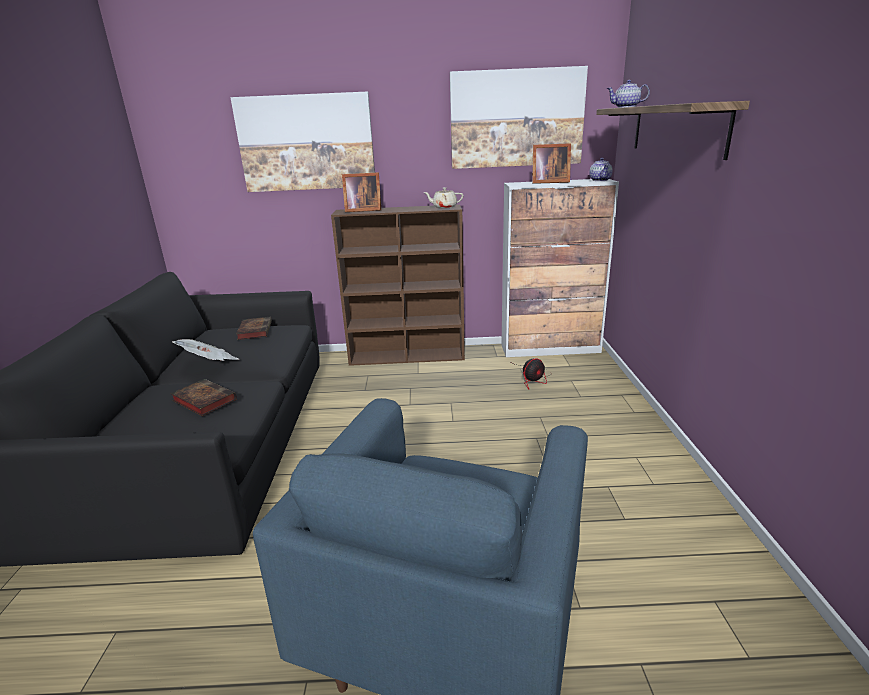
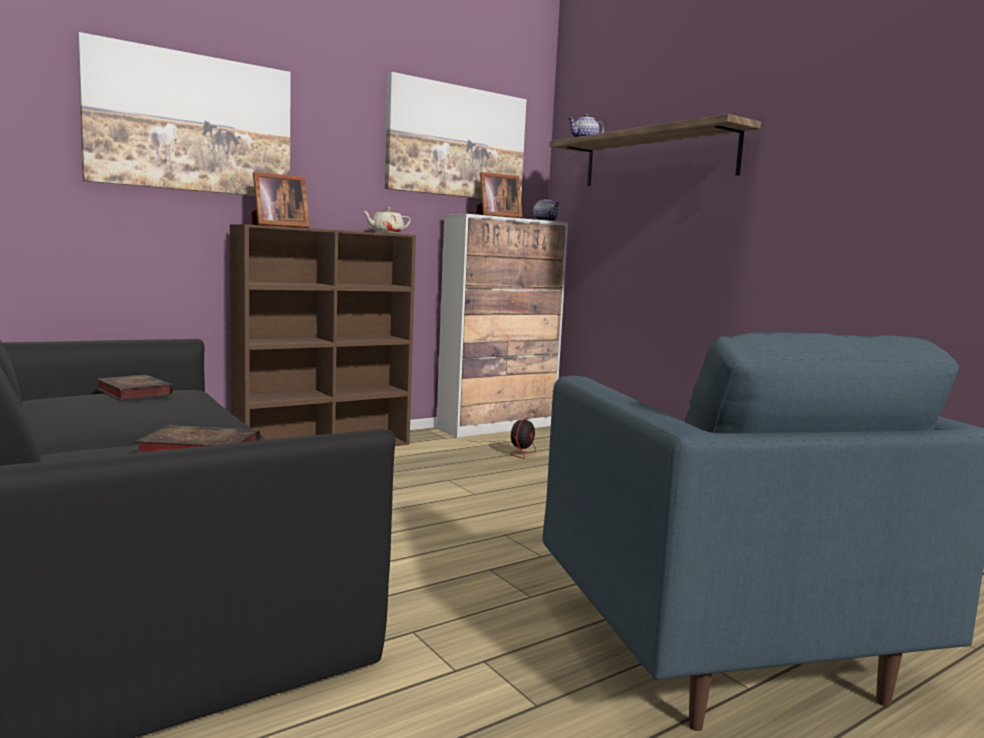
camera: 35 degrees left, 15 degrees down
(210, 363) = (120, 422): newspaper -> none

